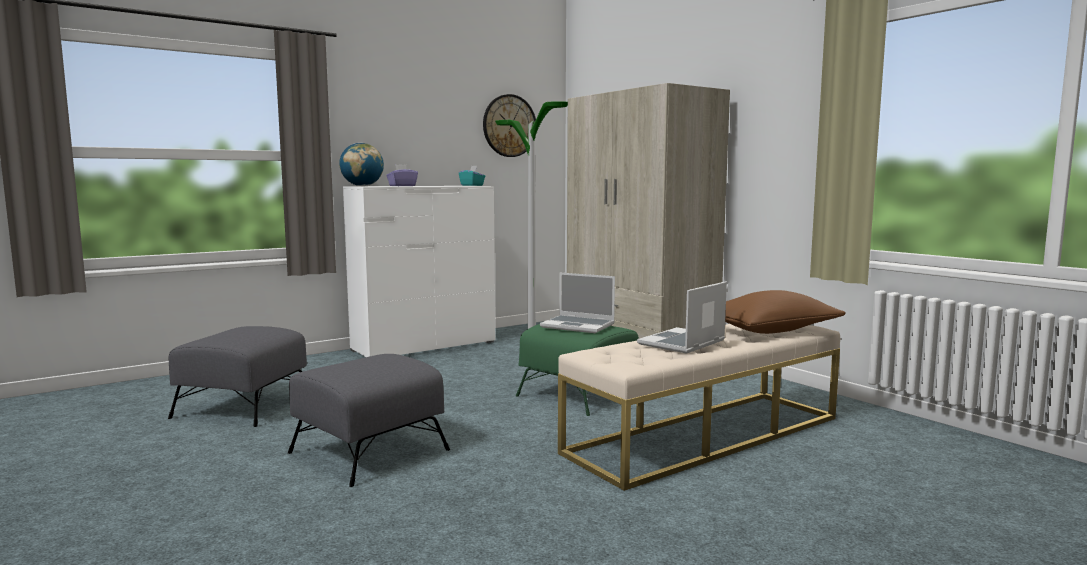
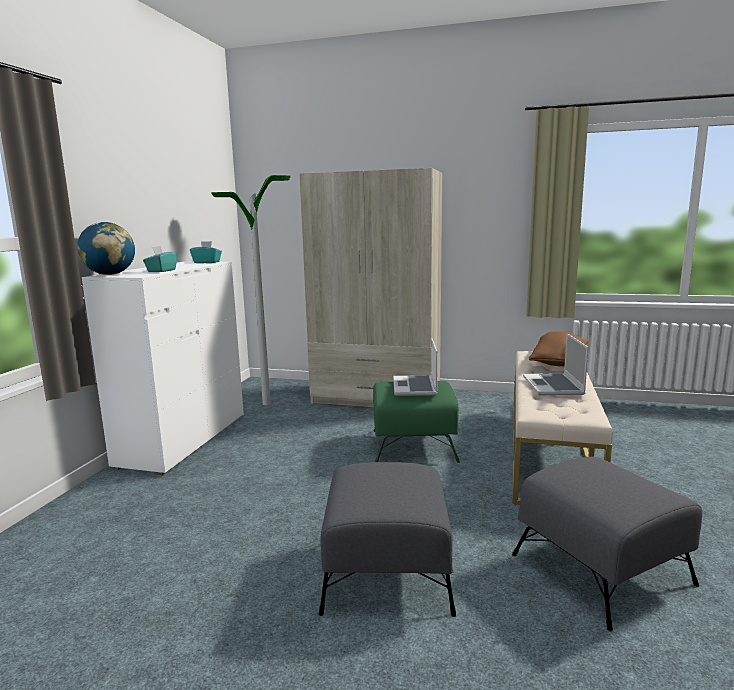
camera: 40 degrees left, 5 degrees up
(243, 406) = (135, 588): grey ottoman -> grey ottoman (601, 570)
(402, 186) = (161, 271): purple tissue box -> turquoise tissue box
(509, 126) = (202, 196): wall clock -> none
(579, 326) = (415, 387): laptop -> laptop turned 105 degrees clockwise

